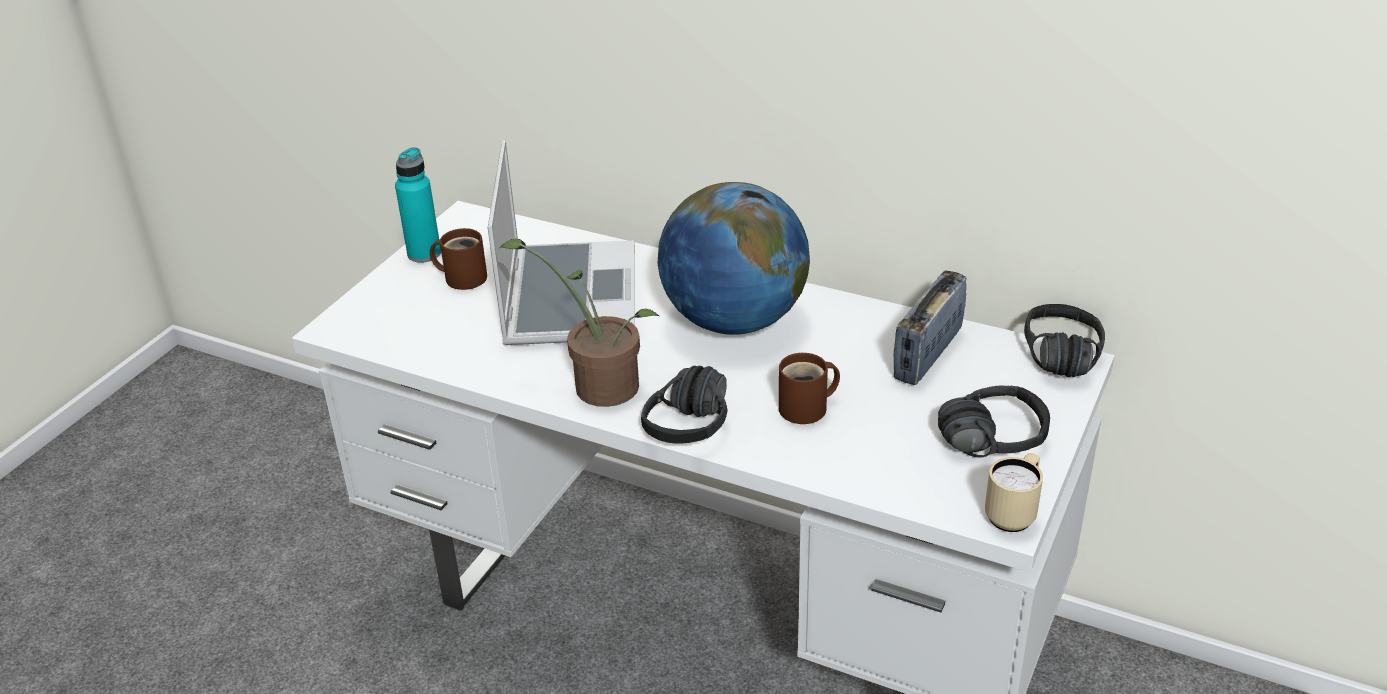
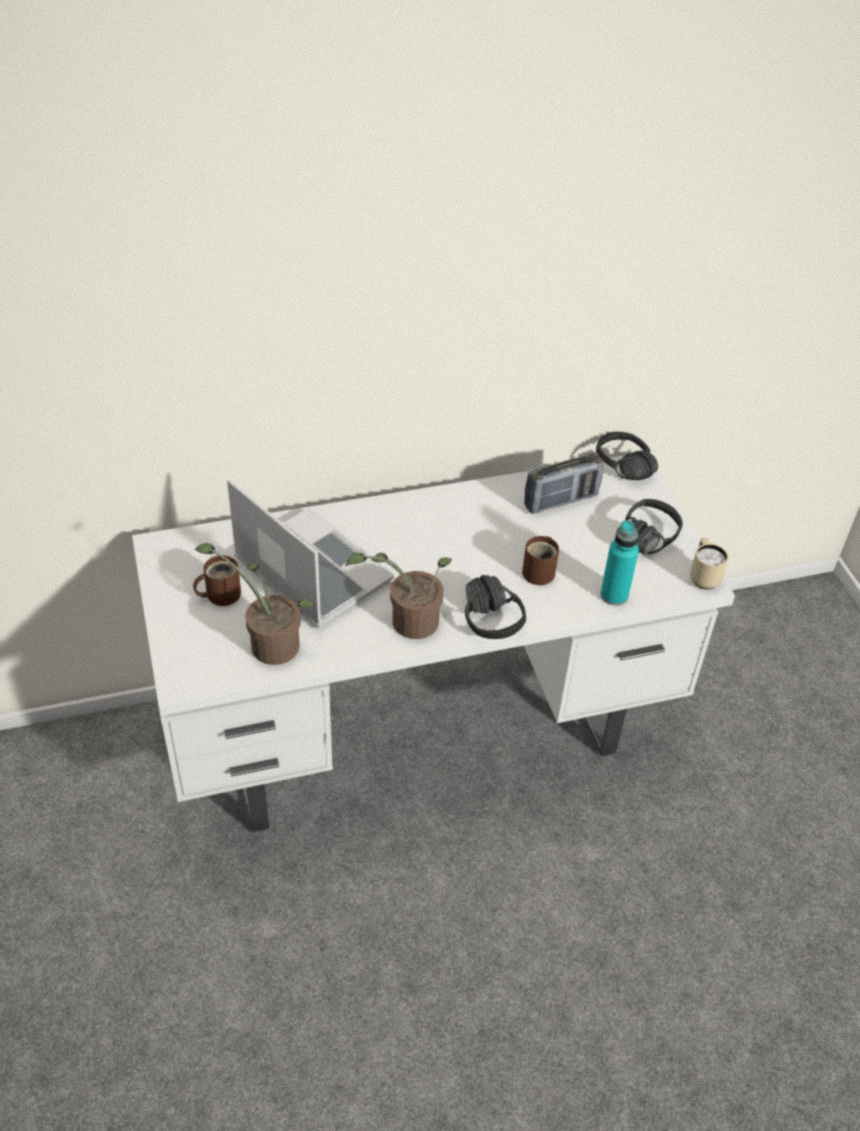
camera: 45 degrees left, 10 degrees up
(424, 253) = (166, 590): turquoise bottle -> turquoise bottle (614, 595)
(447, 335) = (268, 642): none -> potted plant
(734, 321) = (433, 534): globe -> none
(927, 354) = (561, 501): radio -> radio turned 105 degrees counterclockwise

